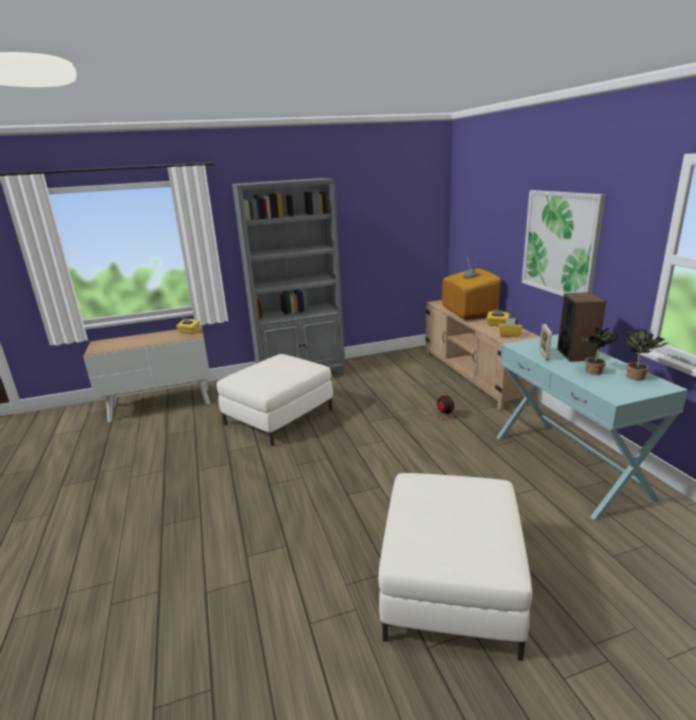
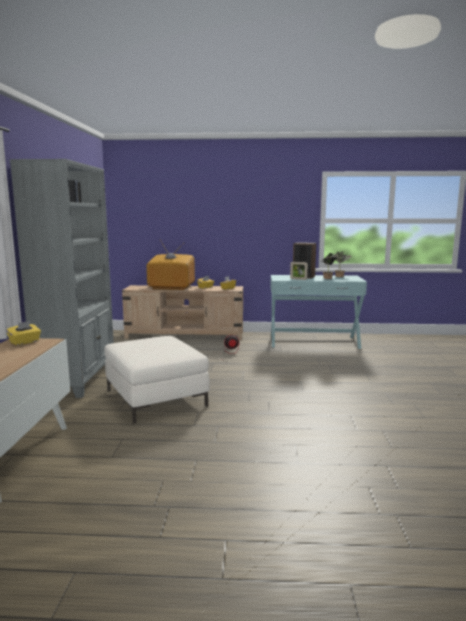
camera: 70 degrees left, 10 degrees down
(451, 586) = (400, 382): white ottoman -> none
(560, 243) = (246, 223): picture -> none

